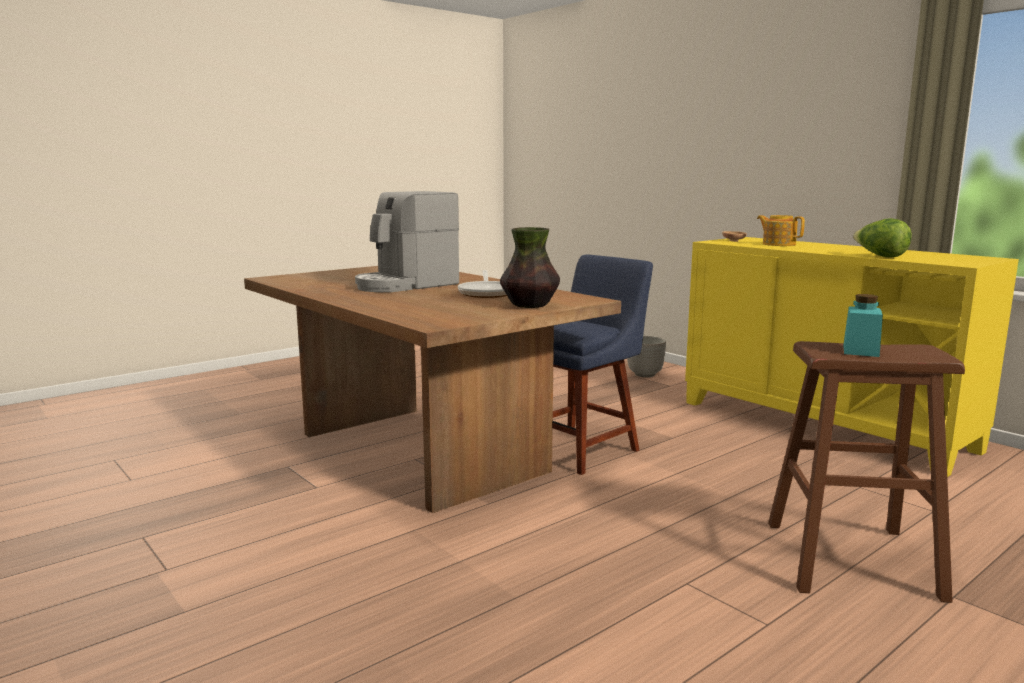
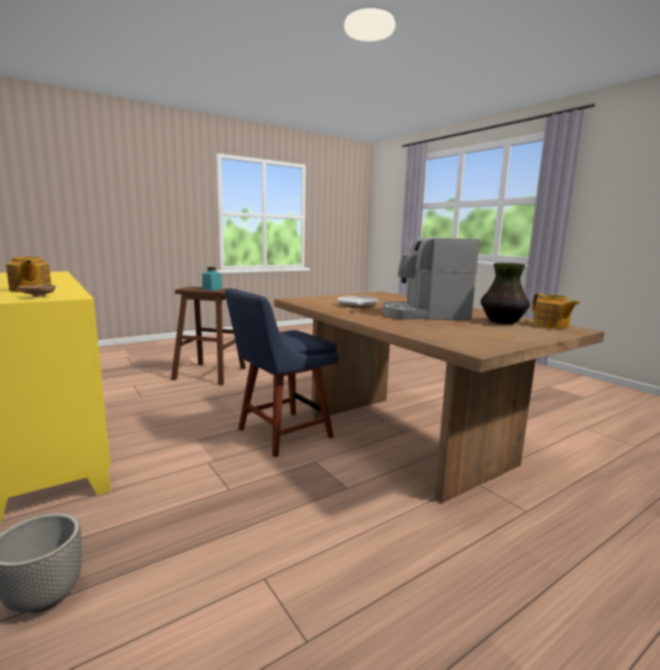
camera: 175 degrees left, 0 degrees up
(282, 280) = (551, 325): none -> teapot
(405, 285) = (425, 315): coffee machine -> coffee machine turned 150 degrees counterclockwise
(530, 306) = (332, 298): vase -> vase (502, 322)
(880, 256) = (57, 277): lettuce -> none

